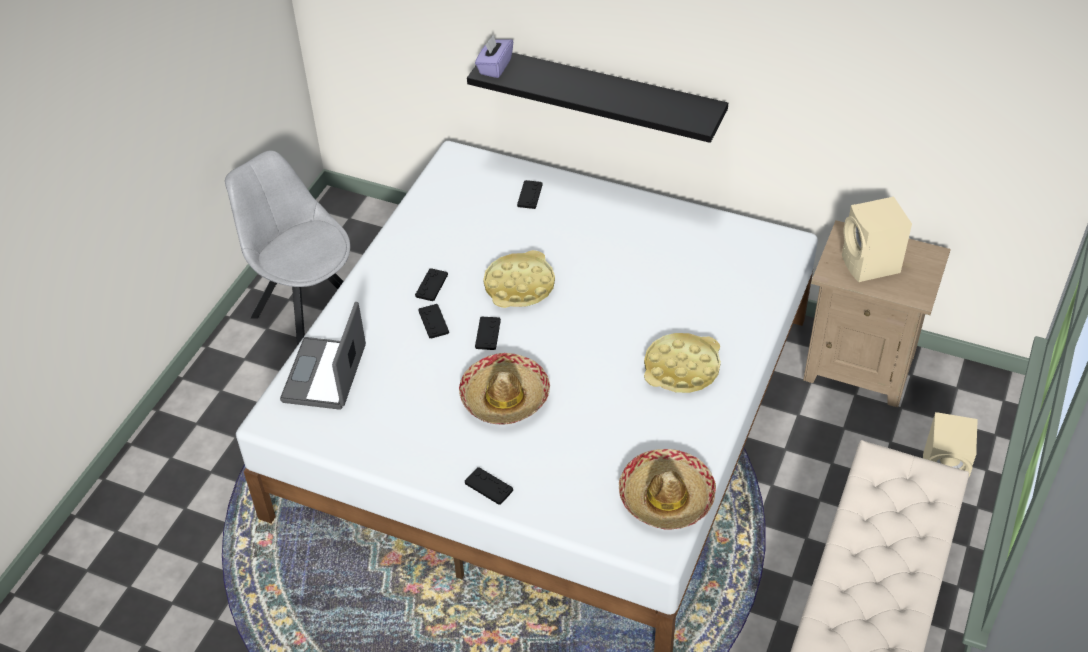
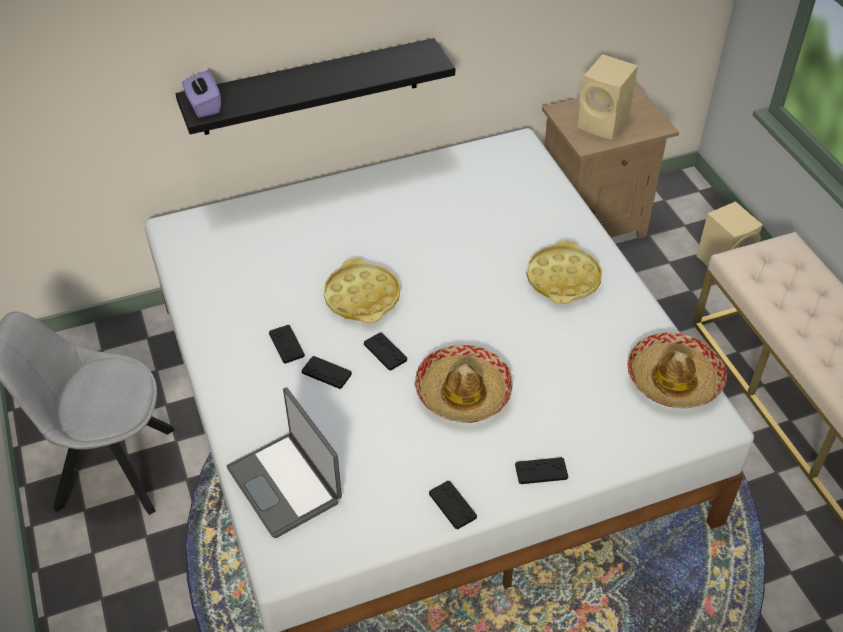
camera: 45 degrees left, 0 degrees up
(530, 195) = (280, 222): black game controller -> black game controller (452, 505)

